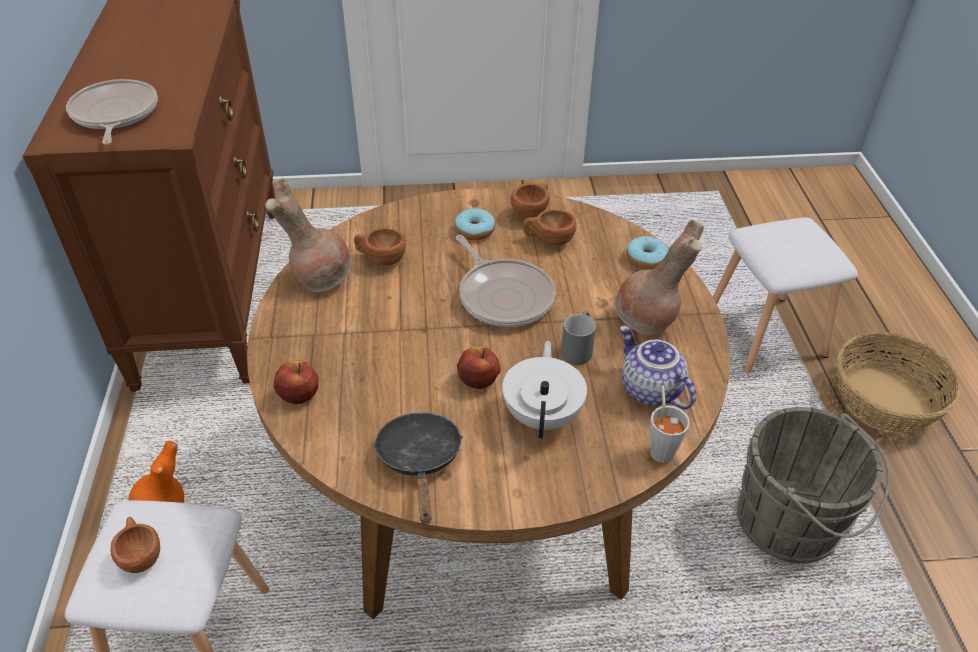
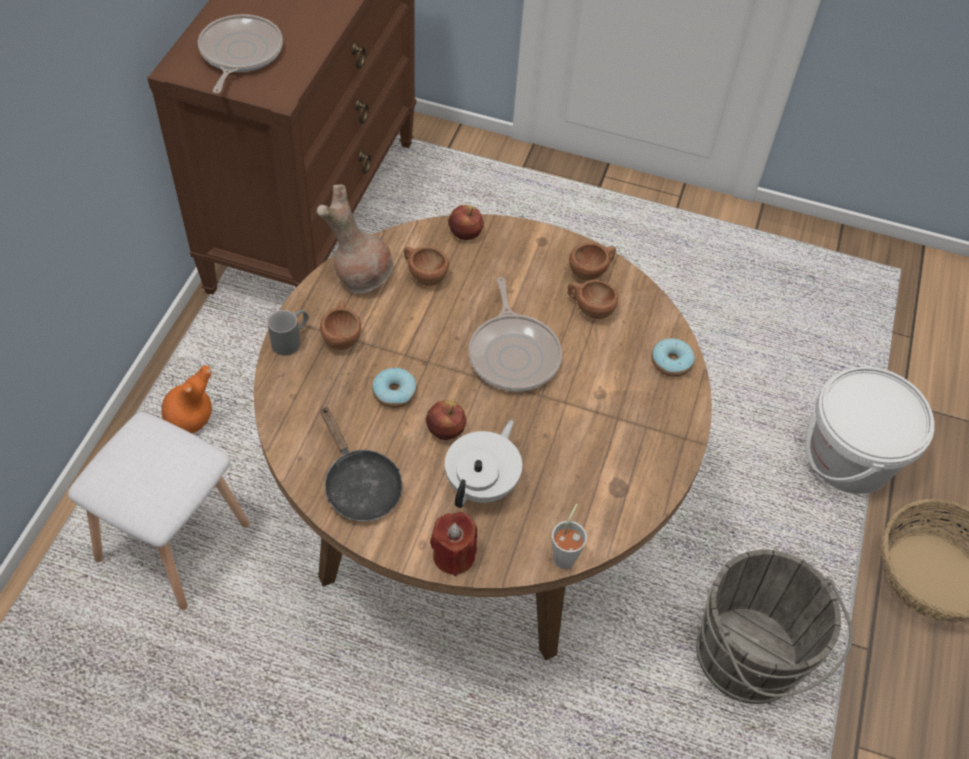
camera: 20 degrees right, 10 degrees up
(141, 554) = (138, 465): brown cup -> brown cup (342, 335)
(298, 395) = (291, 387): apple -> apple (465, 233)
(420, 461) = (359, 485): black frying pan -> black frying pan turned 135 degrees clockwise
(475, 230) = (525, 273): donut -> donut (394, 393)
(555, 491) = (454, 555): none -> red candle
(578, 348) = (551, 431): grey mug -> grey mug (291, 339)
(647, 322) = (630, 428): brown vase -> none
(649, 390) = (589, 496): teapot -> none
(767, 335) = (849, 458): white stool -> white bucket

